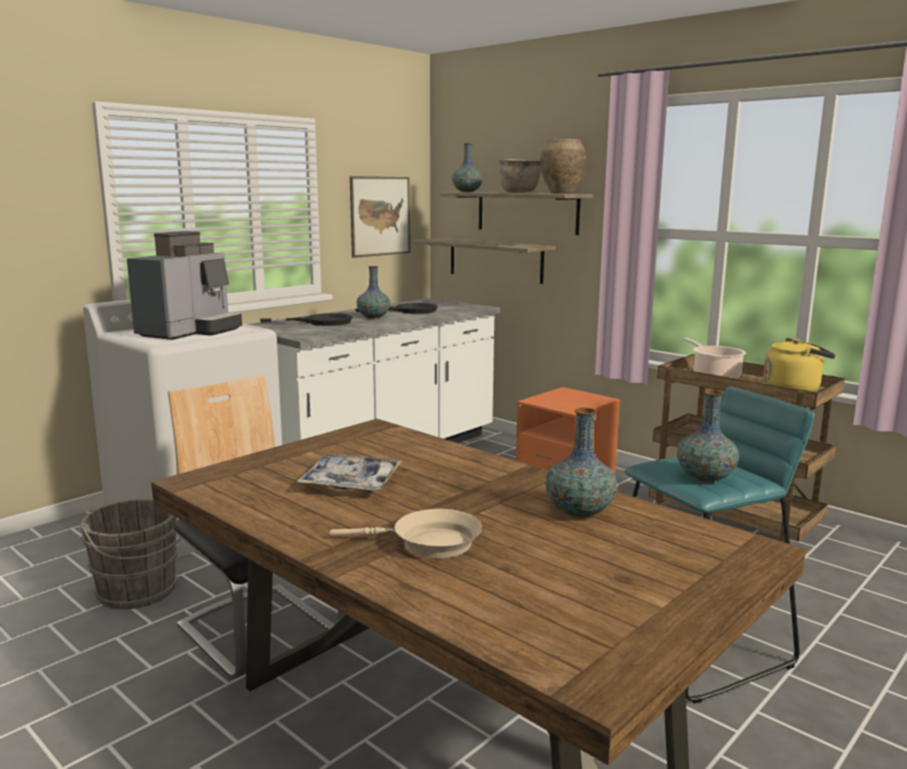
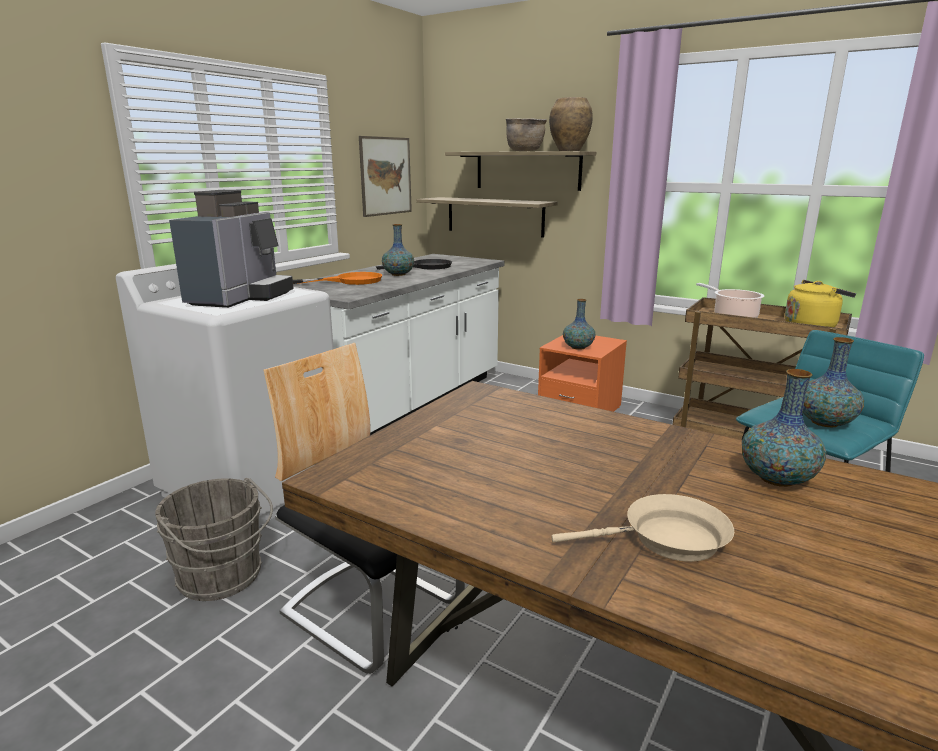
camera: 10 degrees left, 5 degrees up
(320, 322) = (350, 281): black frying pan -> orange frying pan
(351, 482) = (511, 463): tray -> none
(467, 192) = (469, 151): vase -> vase (578, 347)

